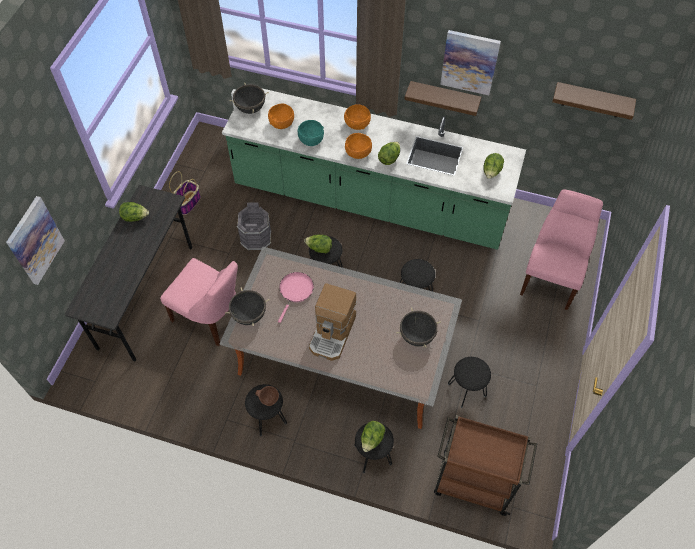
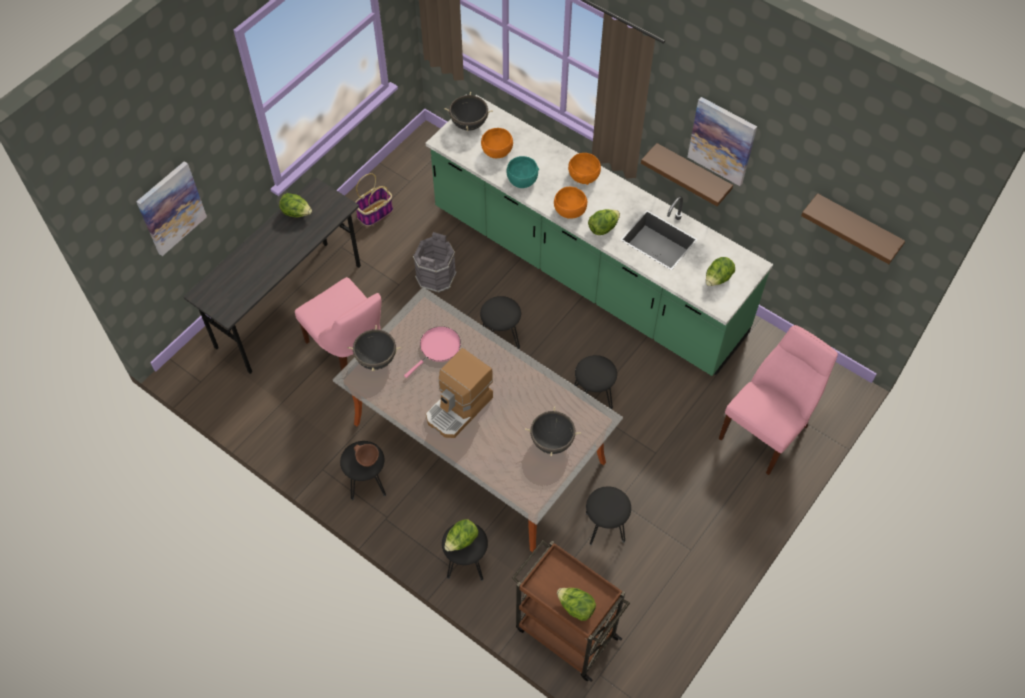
camera: 20 degrees right, 0 degrees up
(319, 248) = (493, 309): lettuce -> lettuce (576, 607)

